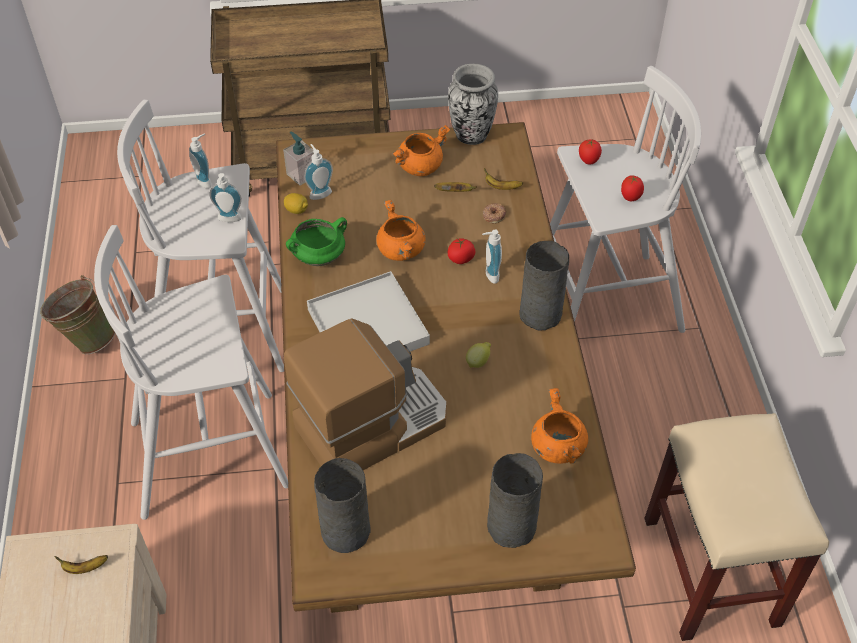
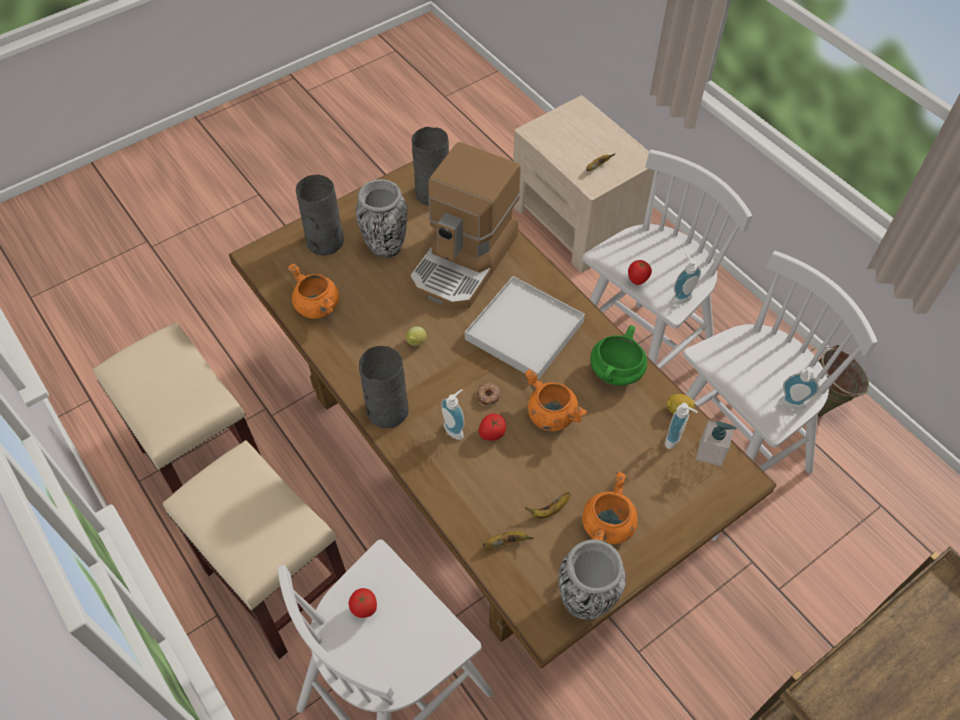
camera: 150 degrees right, 5 degrees up
(229, 220) = (726, 373): soap dispenser -> soap dispenser (680, 296)
(445, 483) = (386, 247): none -> vase
(494, 215) = (492, 500): donut -> donut (488, 396)
(588, 161) = (435, 640): tomato -> tomato (637, 280)
(670, 426) = (277, 582): none -> beige stool

